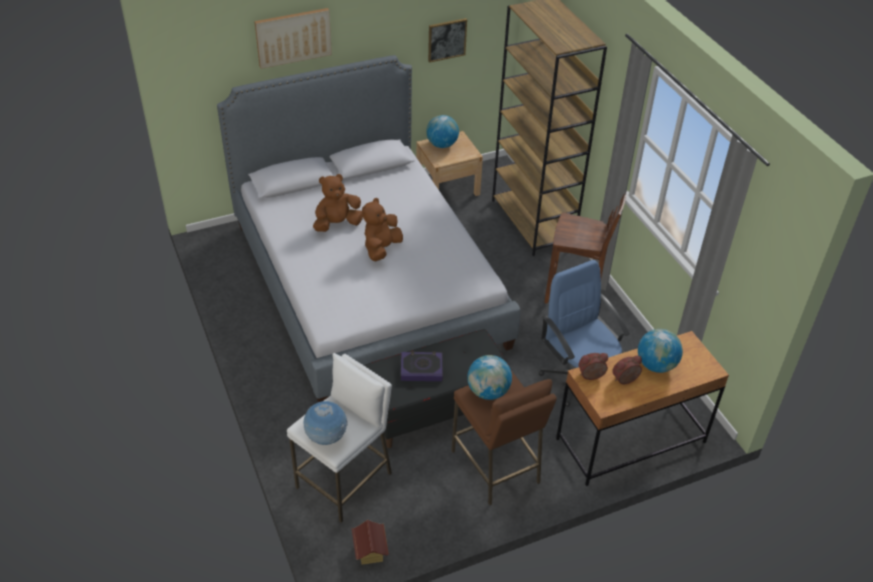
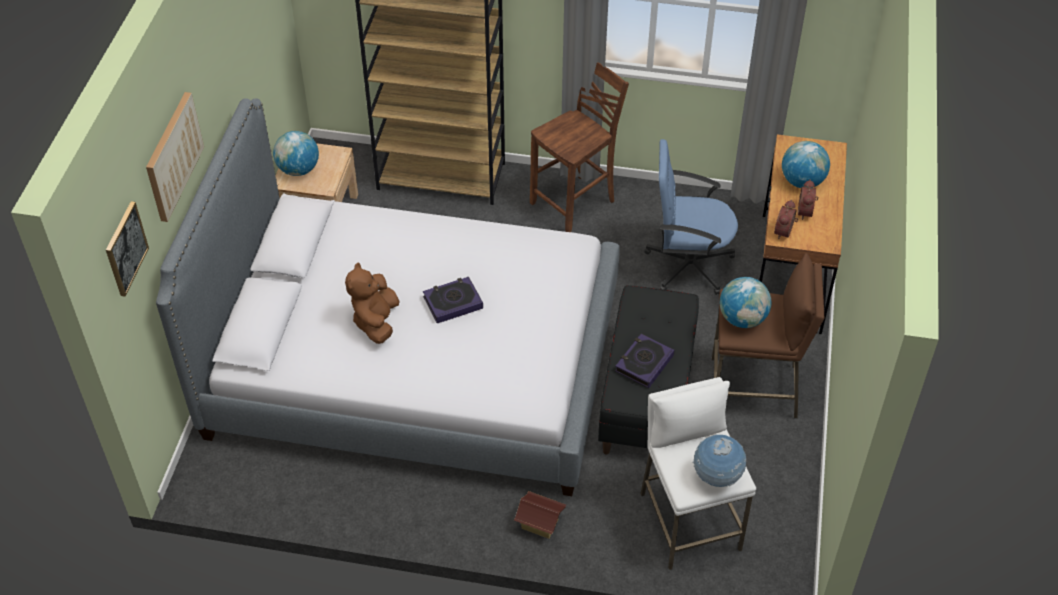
camera: 55 degrees left, 5 degrees up
(370, 551) = (792, 542): toy house -> toy house (539, 524)
(381, 248) = (453, 302): brown plush toy -> book
(446, 39) = (256, 43): picture -> picture (125, 248)

